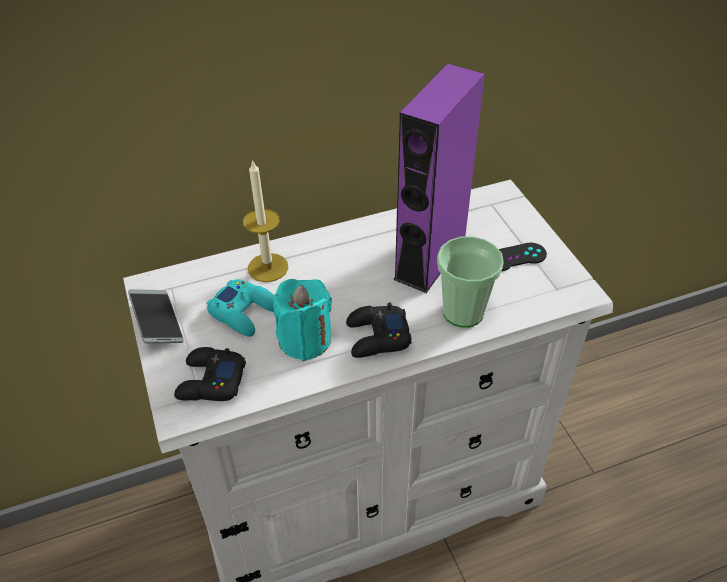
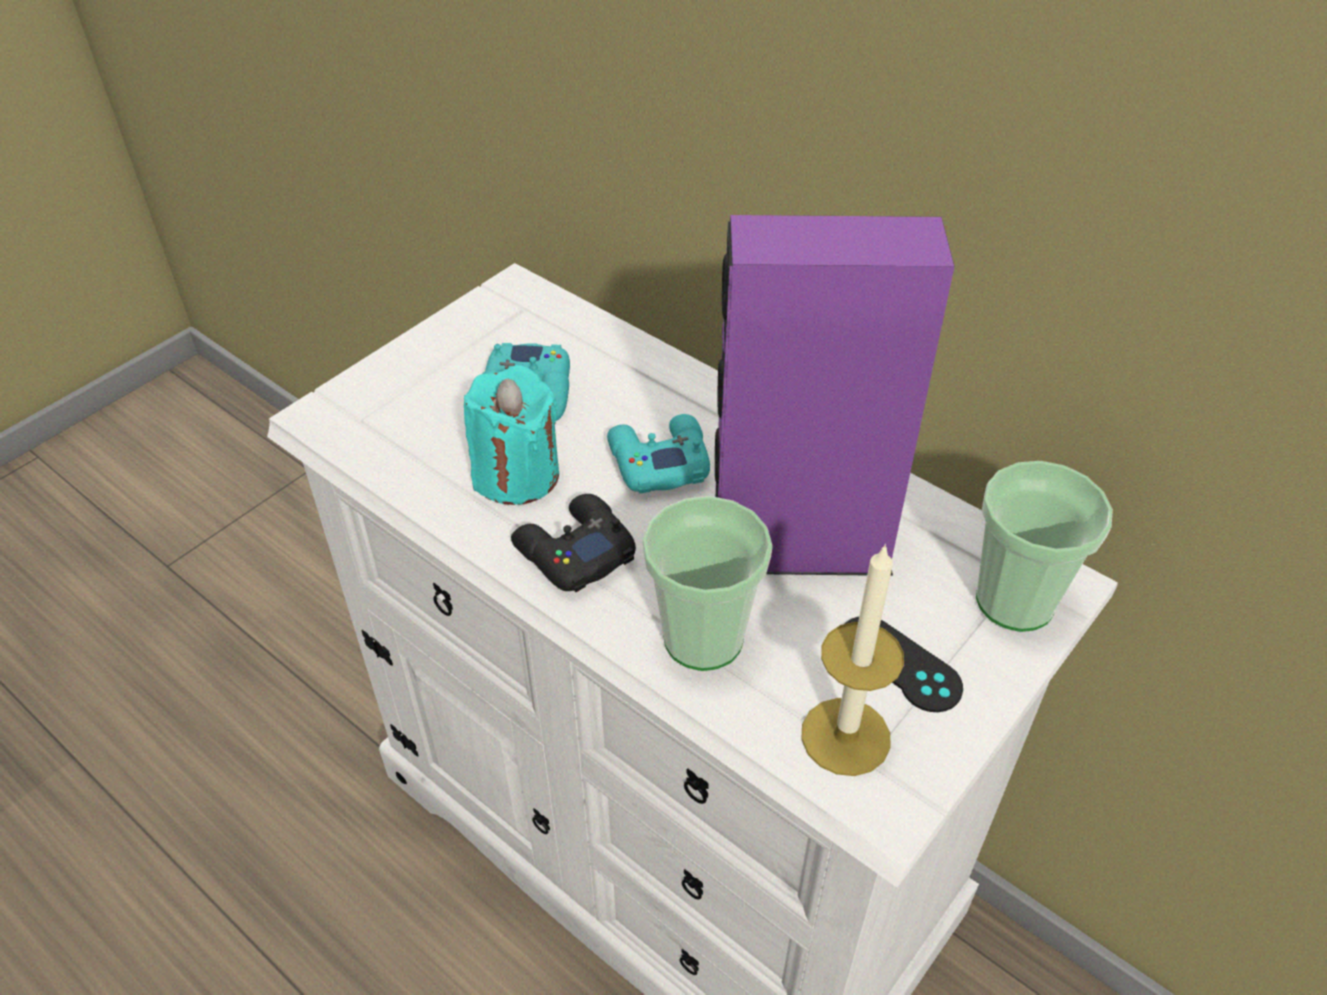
camera: 60 degrees right, 0 degrees up
(157, 321) = (458, 325): phone -> none
(210, 381) = (386, 418): black game controller -> none
(268, 267) = (630, 377): candle -> candle (845, 736)
(339, 282) = (658, 461): none -> turquoise game controller
(503, 210) = (1015, 601): none -> cup

